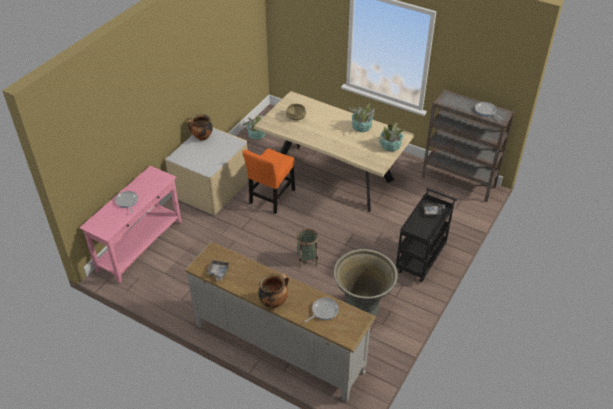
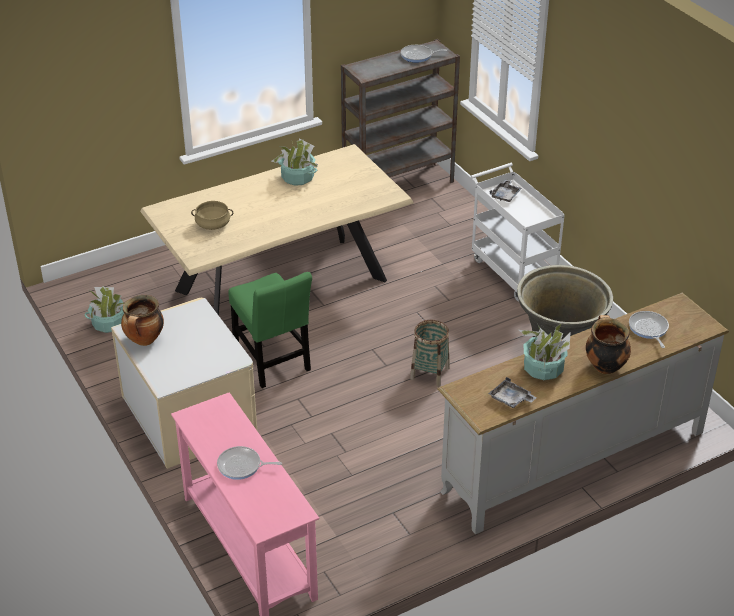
camera: 60 degrees left, 5 degrees down
(271, 198) = (272, 361): orange chair -> green chair
(390, 146) = (362, 170): potted plant -> potted plant (543, 369)
(421, 259) = (510, 274): black cart -> white cart

